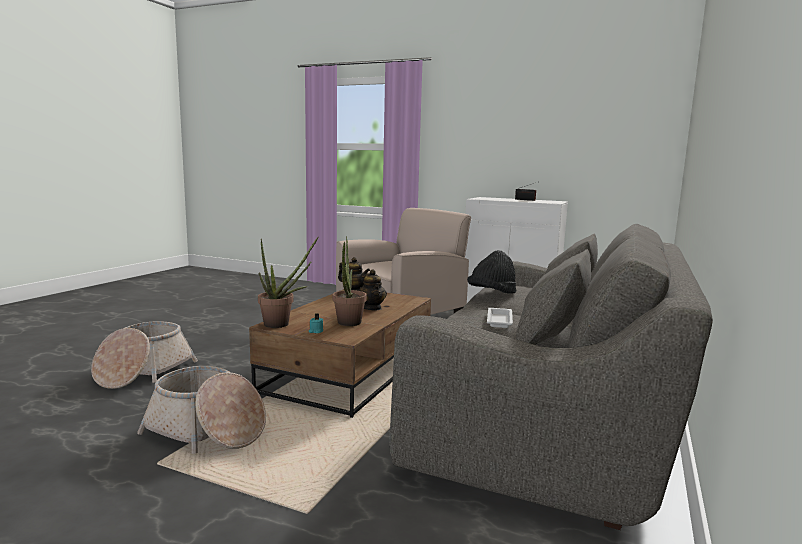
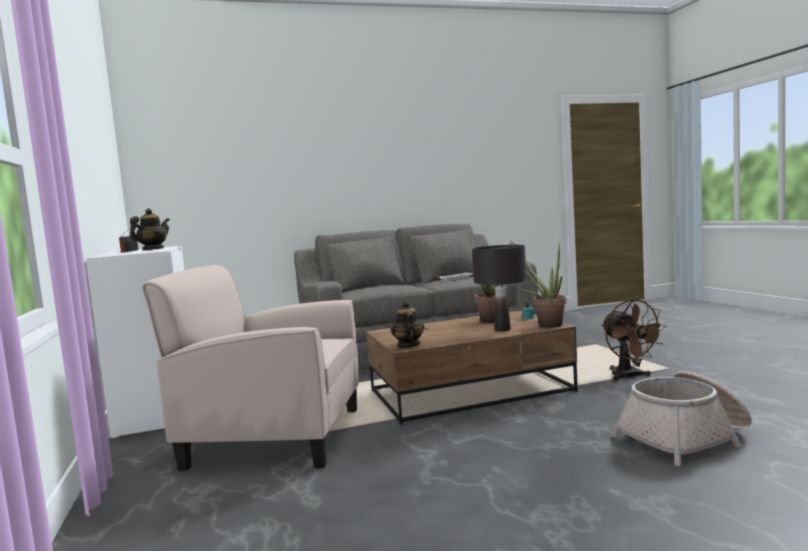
camera: 130 degrees left, 5 degrees down
(207, 431) = (629, 377): basket -> brown fan
(313, 313) = (502, 329): none -> black table lamp
(372, 308) = (442, 328): teapot -> teapot (152, 249)
(492, 294) = (403, 286): black hat -> none

